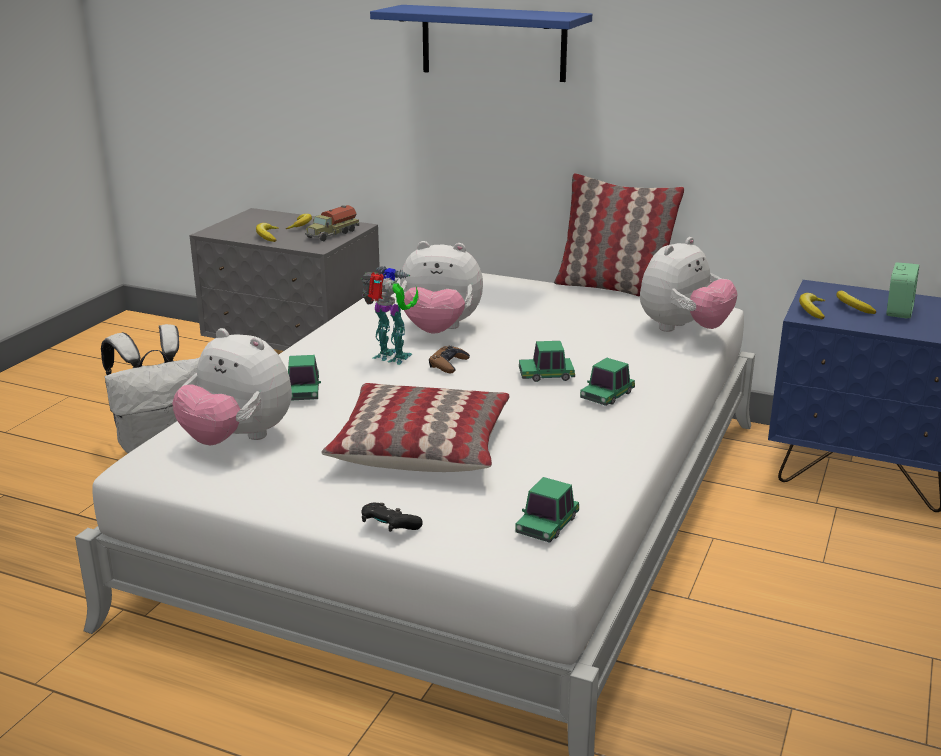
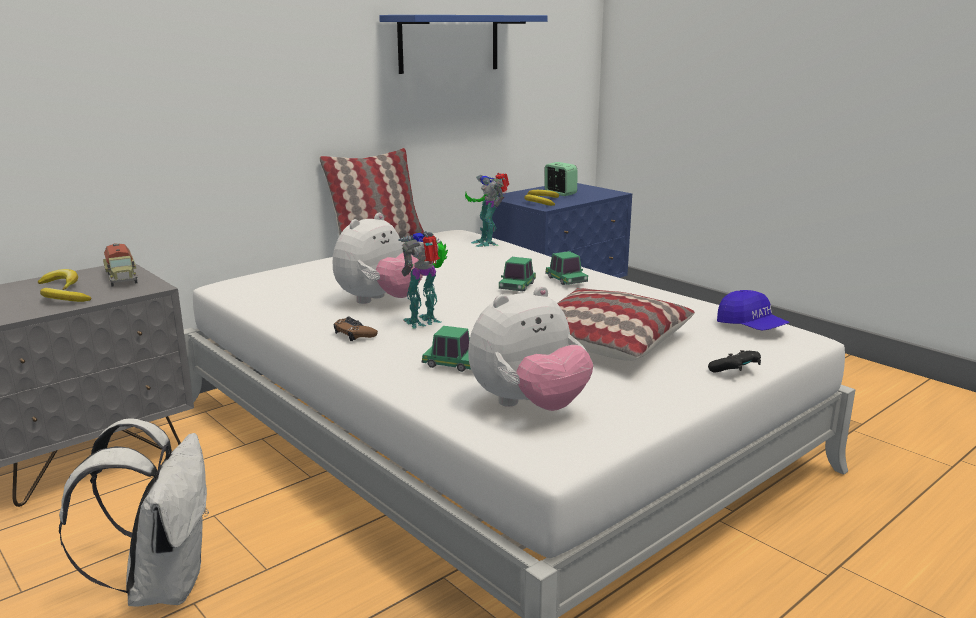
camera: 65 degrees left, 5 degrees down
(448, 364) = (462, 307): brown game controller -> brown game controller (354, 334)
(493, 43) = (233, 43): blue shelf -> blue shelf (449, 43)
(547, 525) = (751, 327): toy car -> blue cap
(683, 329) = (487, 242): plush toy -> toy robot

